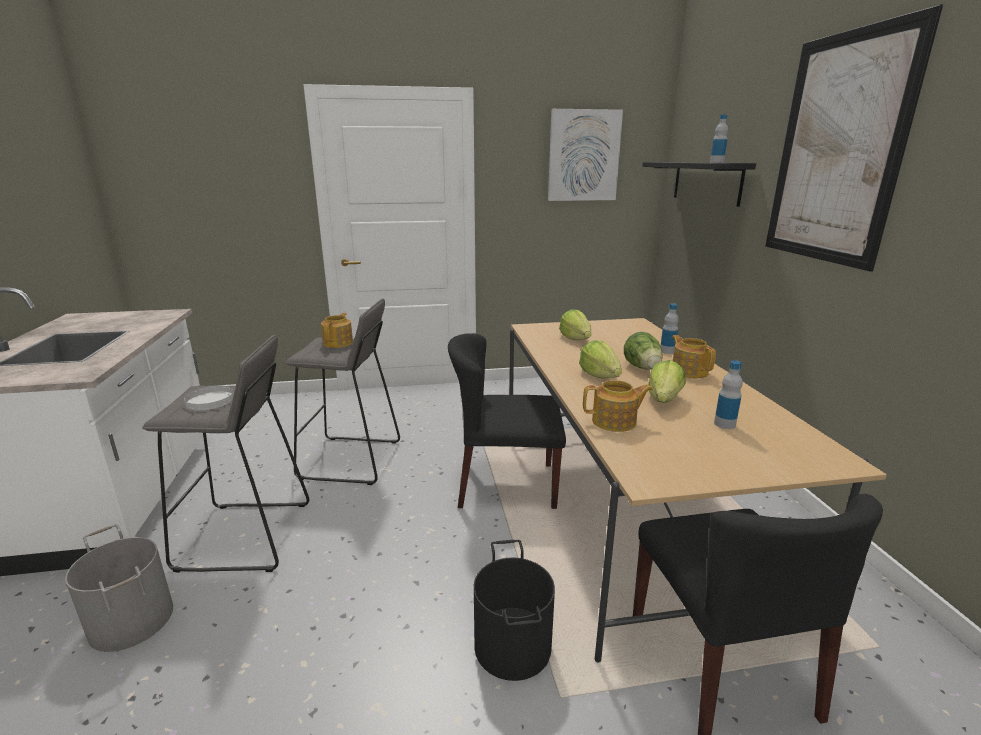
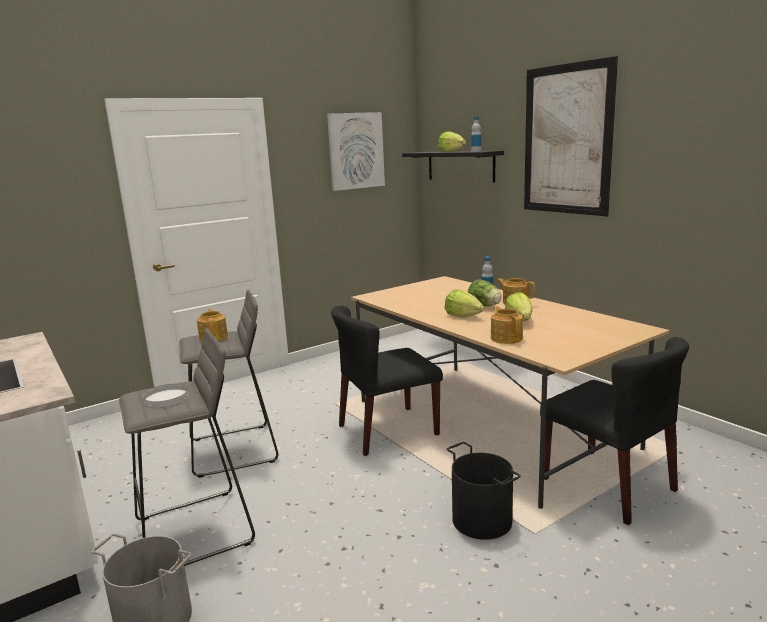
camera: 25 degrees left, 5 degrees down
(576, 339) = (415, 297): lettuce -> lettuce (451, 151)
(615, 422) = (506, 338): teapot -> teapot turned 75 degrees counterclockwise
(724, 424) = (568, 325): bottle -> none

